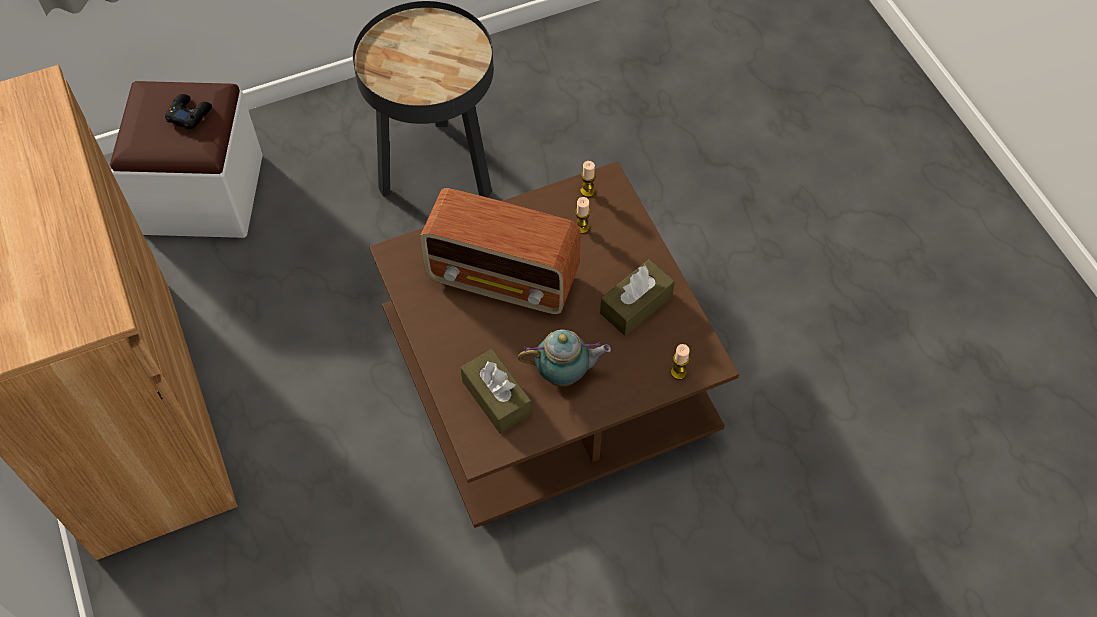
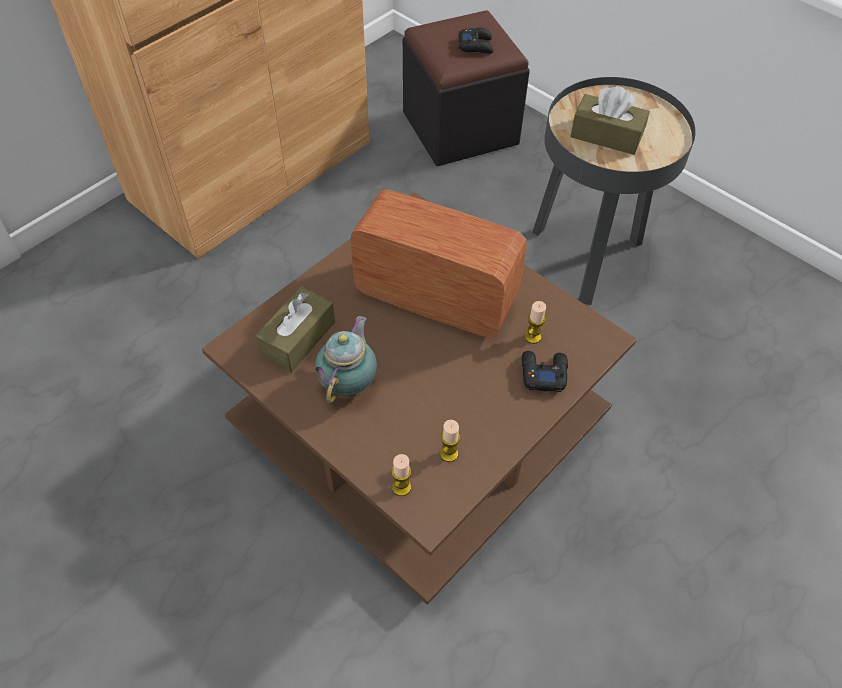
camera: 65 degrees right, 5 degrees down
(203, 194) = (460, 128): white ottoman -> black ottoman
(504, 279) = (434, 296): radio -> radio turned 120 degrees clockwise
(565, 374) = (350, 384): teapot -> teapot turned 135 degrees counterclockwise
(587, 191) = (580, 326): candle -> candle (449, 453)
(620, 236) = (543, 373): none -> black game controller
(636, 305) = (465, 417): brown tissue box -> brown tissue box (606, 135)

